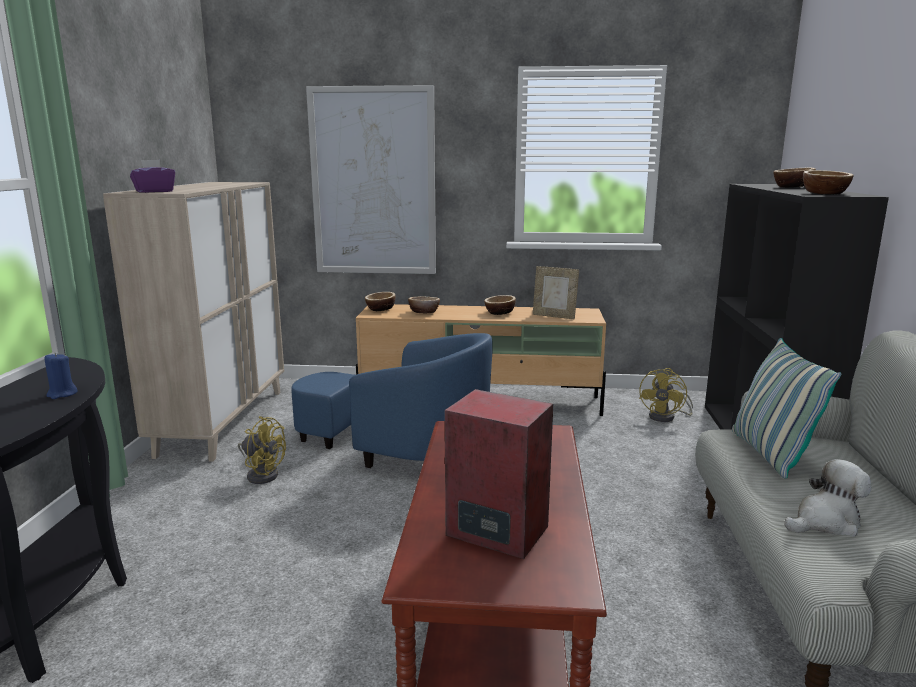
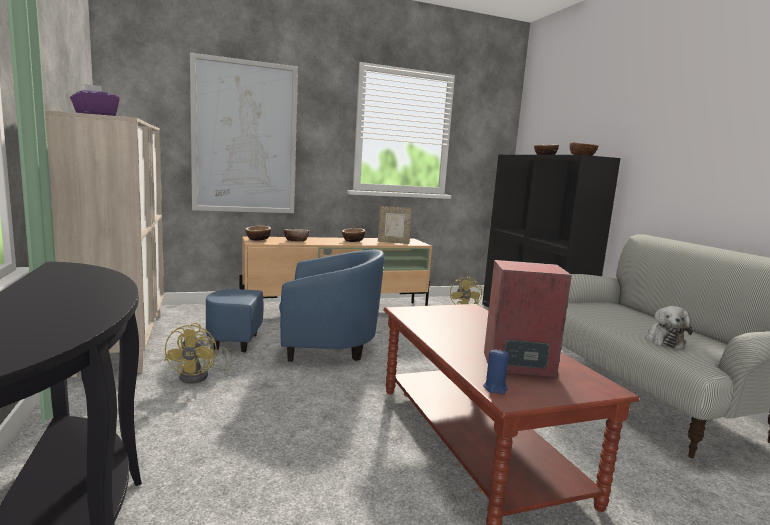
camera: 25 degrees left, 5 degrees down
(62, 394) = (101, 285): blue candle -> blue candle (495, 388)
(262, 474) = (200, 376): yellow fan -> yellow fan turned 90 degrees clockwise
(770, 454) = (594, 311): pillow -> none
(825, 522) = (664, 340): plush toy -> plush toy turned 150 degrees clockwise

